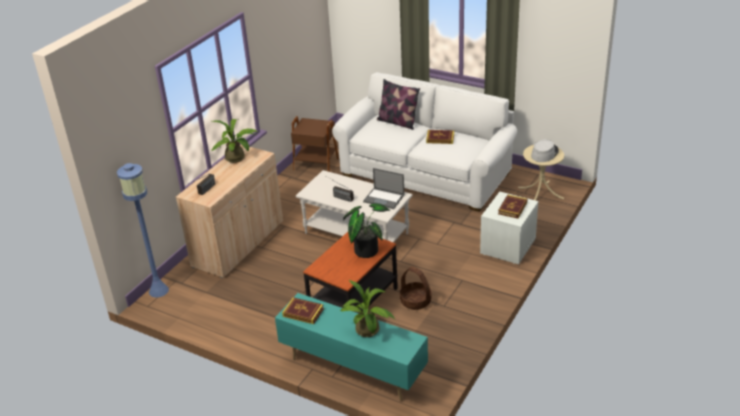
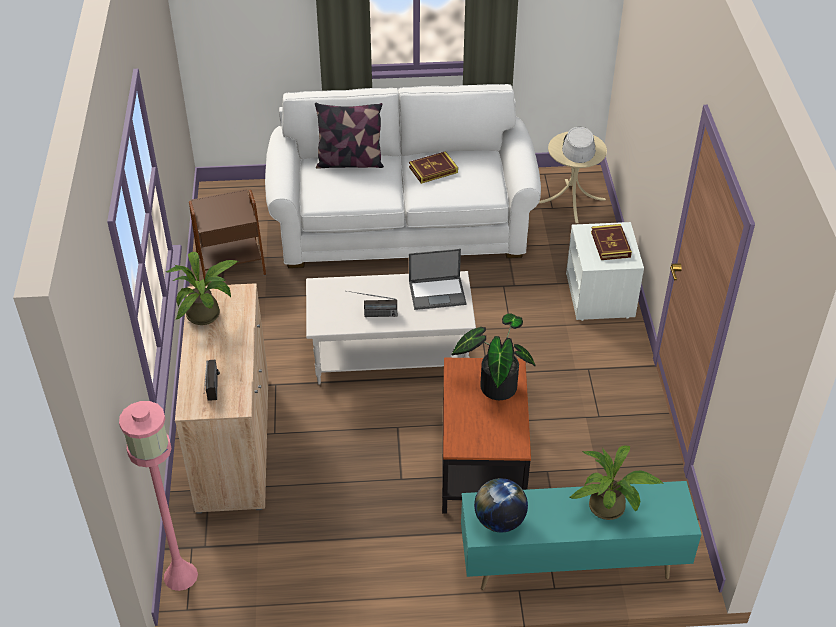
camera: 35 degrees left, 10 degrees up
(158, 290) = (180, 576): blue floor lamp -> pink floor lamp
(303, 312) = (499, 521): book -> globe
(415, 301) = (559, 426): basket -> none

